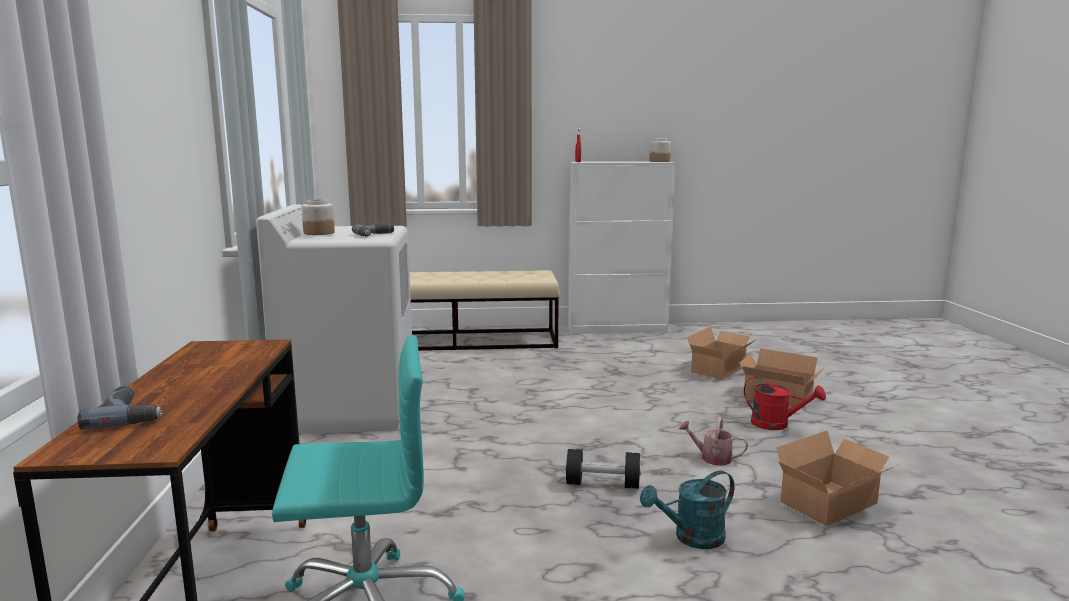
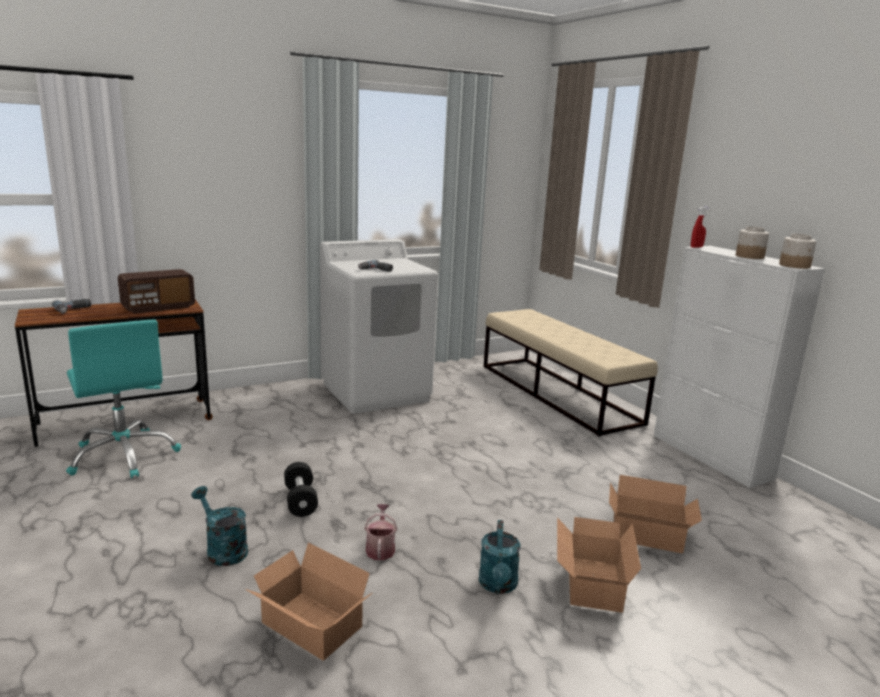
camera: 65 degrees right, 5 degrees up
(227, 360) = (158, 307): none -> radio
(318, 233) = (363, 261): jar -> jar (749, 256)
(777, 424) = (498, 585): red watering can -> turquoise watering can

